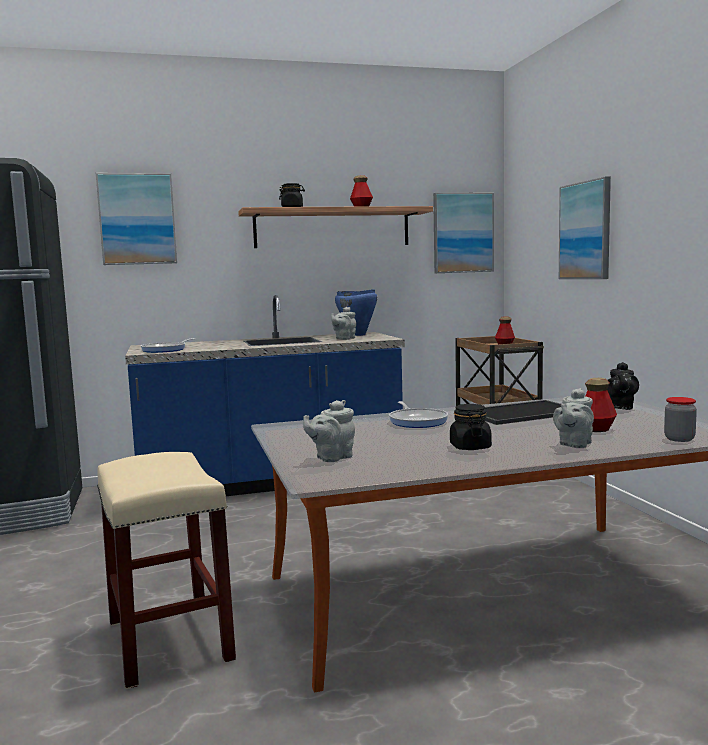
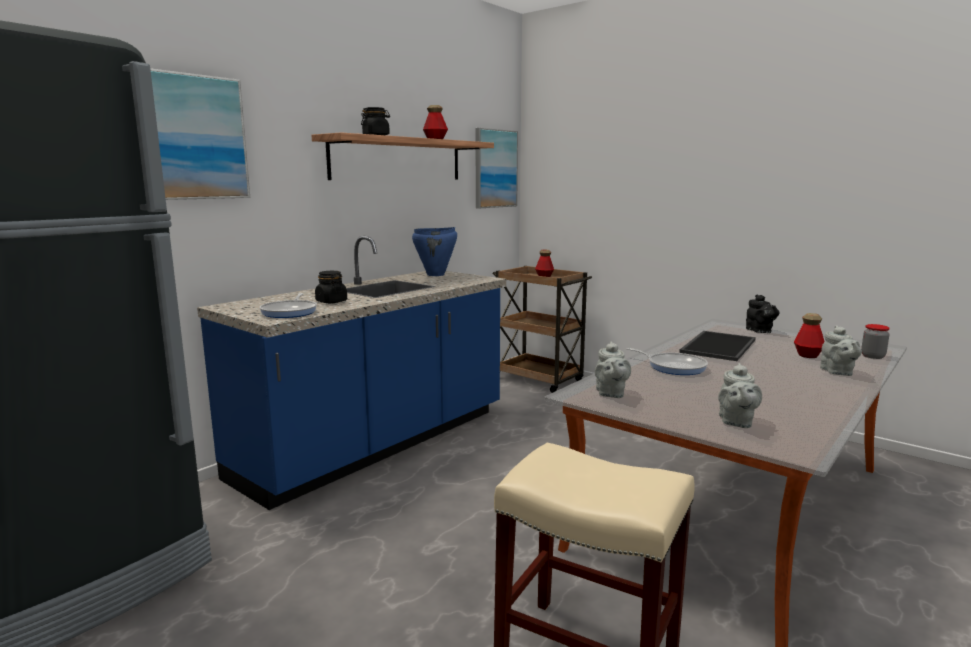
camera: 35 degrees left, 5 degrees up
(344, 338) = (443, 281): grey teapot -> grey teapot (610, 394)
(470, 447) = (789, 388): black jar -> black jar (331, 301)
(585, 231) = (642, 176): picture -> none

